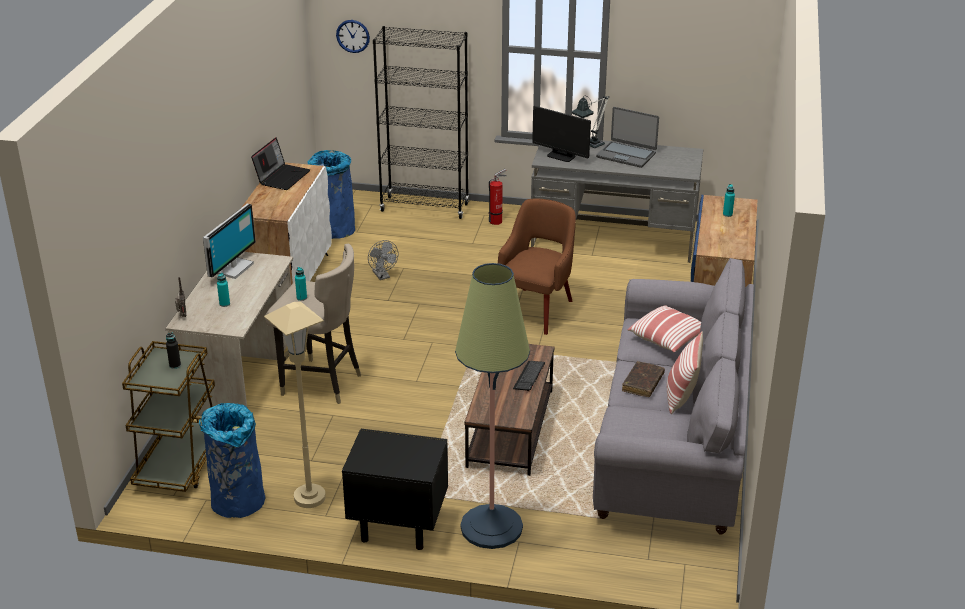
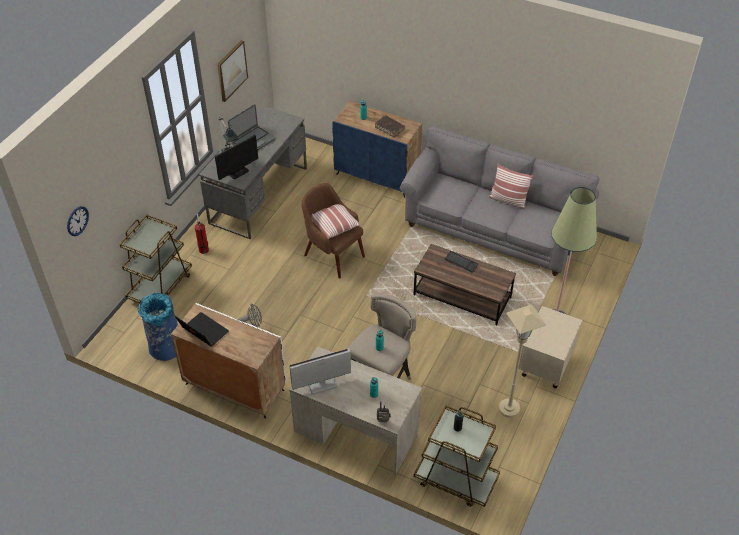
camera: 75 degrees left, 15 degrees up
(232, 268) = (321, 384): monitor -> monitor turned 60 degrees counterclockwise
(237, 501) = (505, 449): blue trash can -> none
(397, 526) = (544, 368): black nightstand -> beige nightstand
(425, 208) = (160, 286): black bookcase -> brown cart
(643, 384) = (492, 212): brown book -> brown book (389, 128)
(669, 338) = (451, 189): pillow -> pillow (335, 225)
(675, 67) = (231, 70): none -> picture

